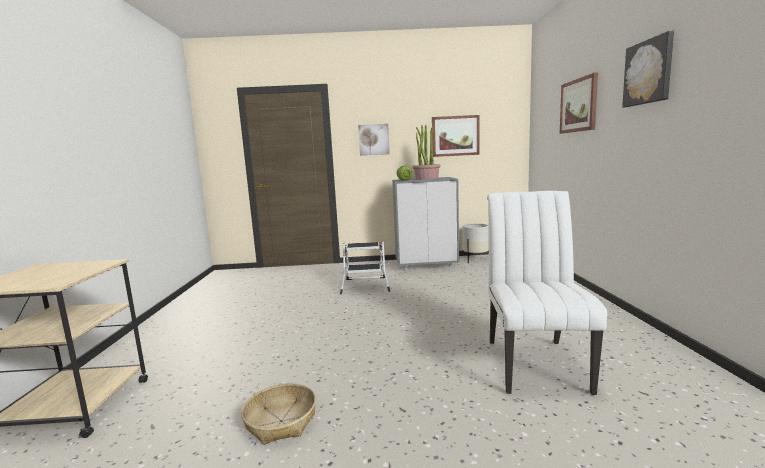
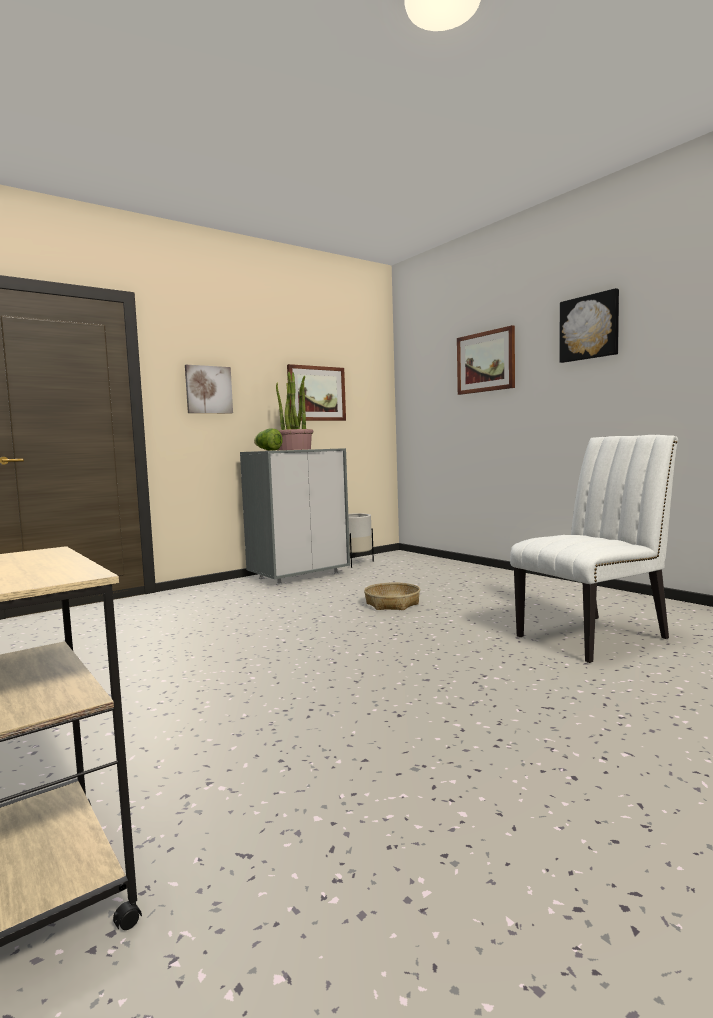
camera: 35 degrees left, 5 degrees down
(281, 421) = (438, 767): basket -> basket (392, 604)
(365, 285) = (255, 609): step ladder -> none
(536, 365) = (591, 638): white chair -> white chair turned 90 degrees clockwise

